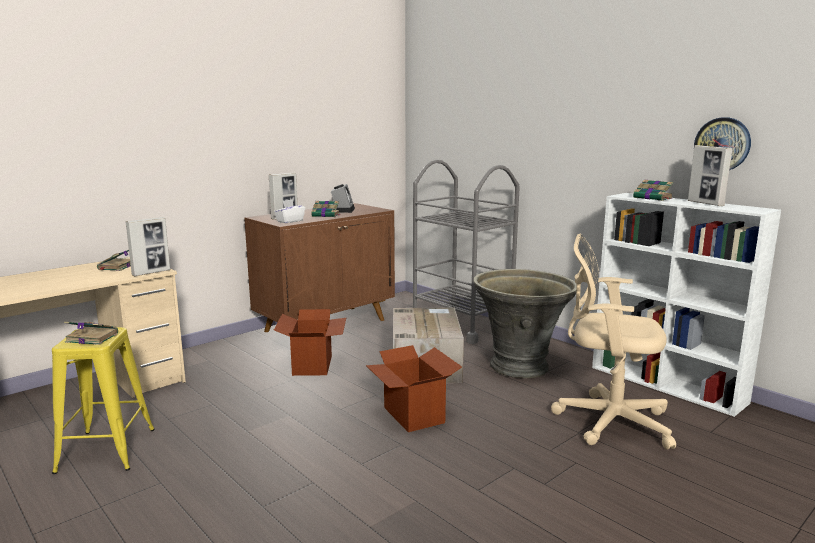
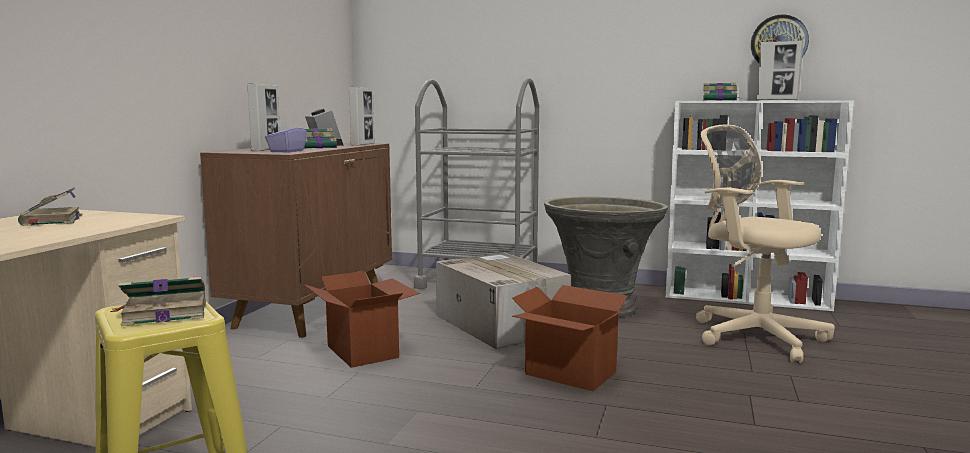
camera: 30 degrees left, 5 degrees down
(151, 272) = (143, 220): picture frame -> picture frame (362, 145)
(290, 221) = (286, 151): white tissue box -> purple tissue box
(607, 421) = (753, 335): beige office chair -> beige office chair turned 60 degrees clockwise

